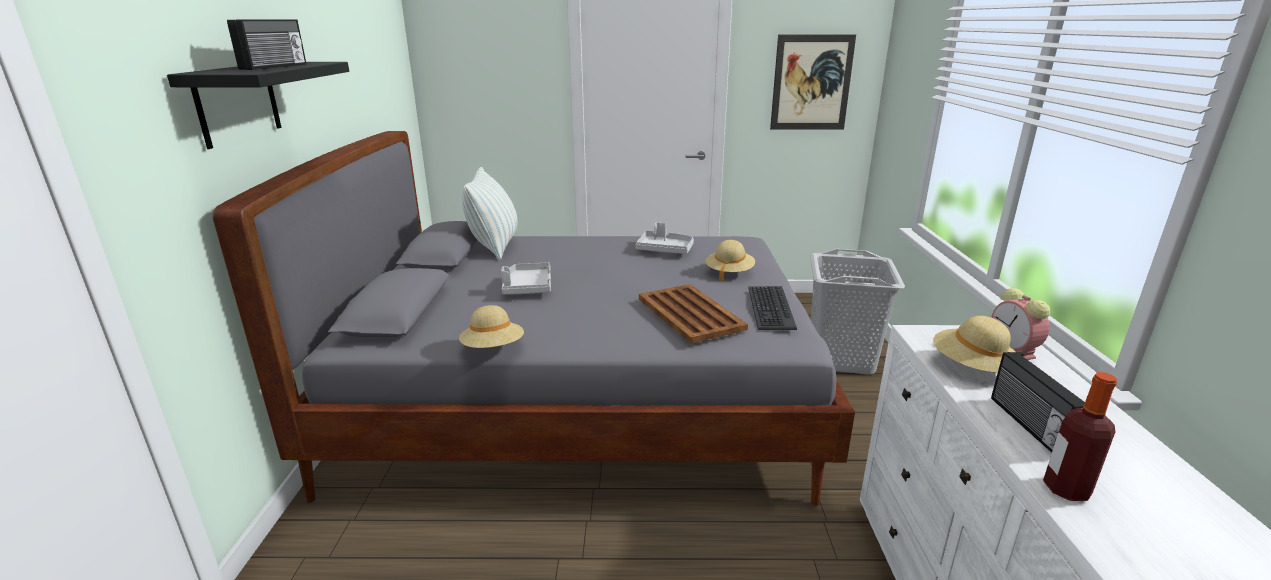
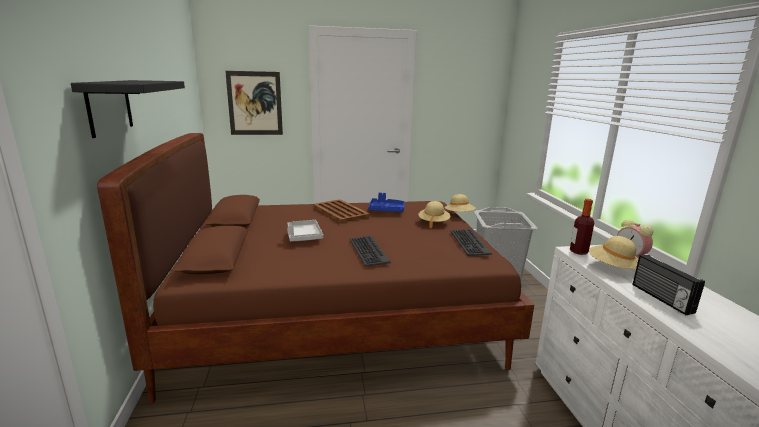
camera: 10 degrees left, 5 degrees down
(275, 67) = (142, 81): radio -> none
(493, 349) = (296, 277): beige hat -> beige hat (459, 215)
(494, 246) = (269, 211): pillow -> none
(581, 399) = (336, 314): grey bed -> brown bed
(609, 314) = (368, 251): none -> keyboard
(665, 250) = (386, 210): grey tray -> blue tray
(690, 313) = (420, 247): brown tray -> brown tray (340, 211)
(811, 83) = (464, 105): picture -> picture (255, 103)
(1066, 489) = (698, 331): bottle -> bottle (578, 251)

